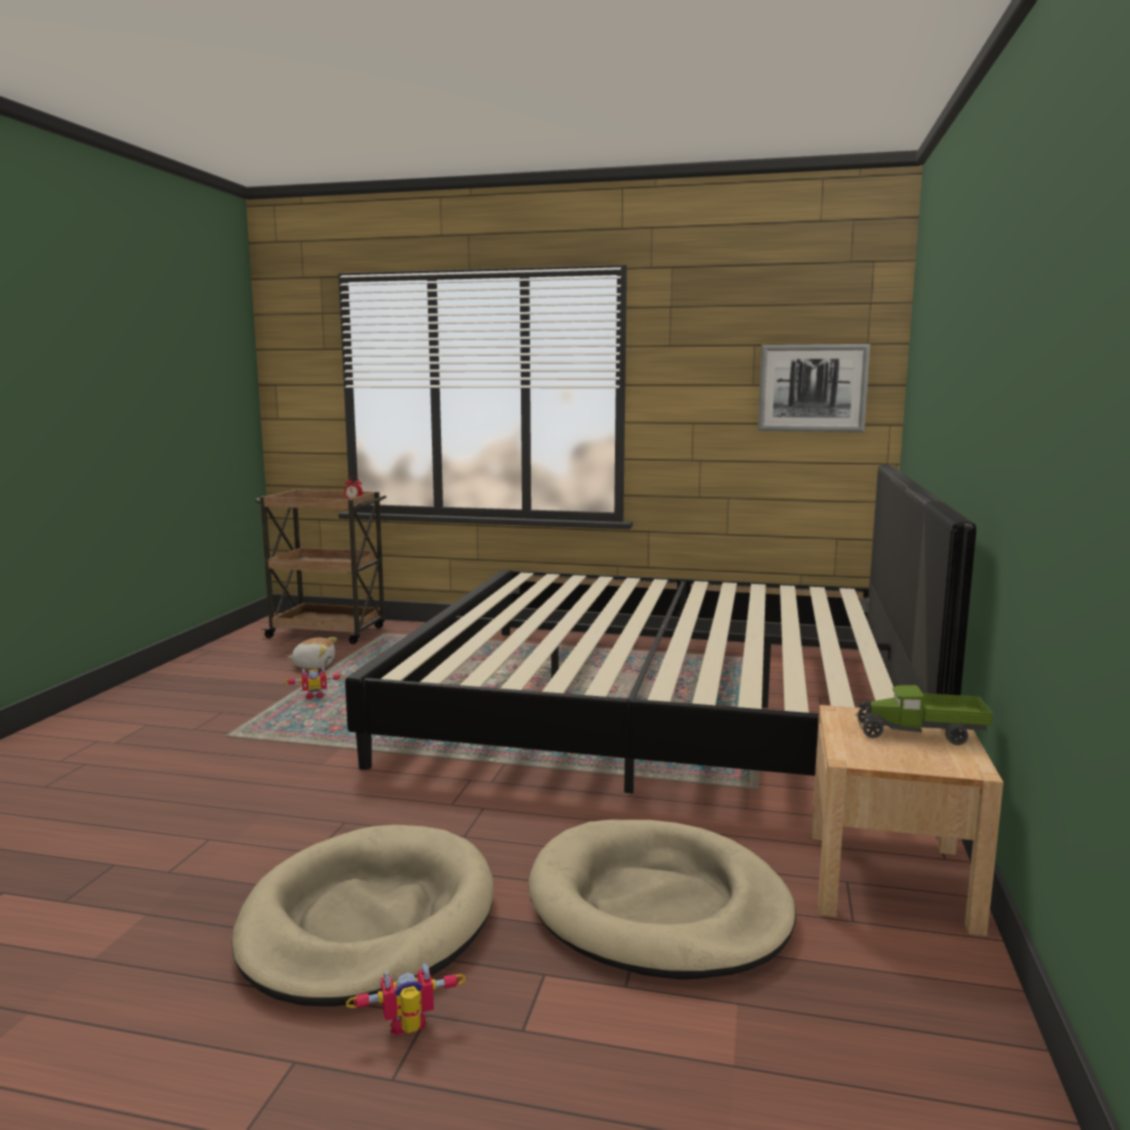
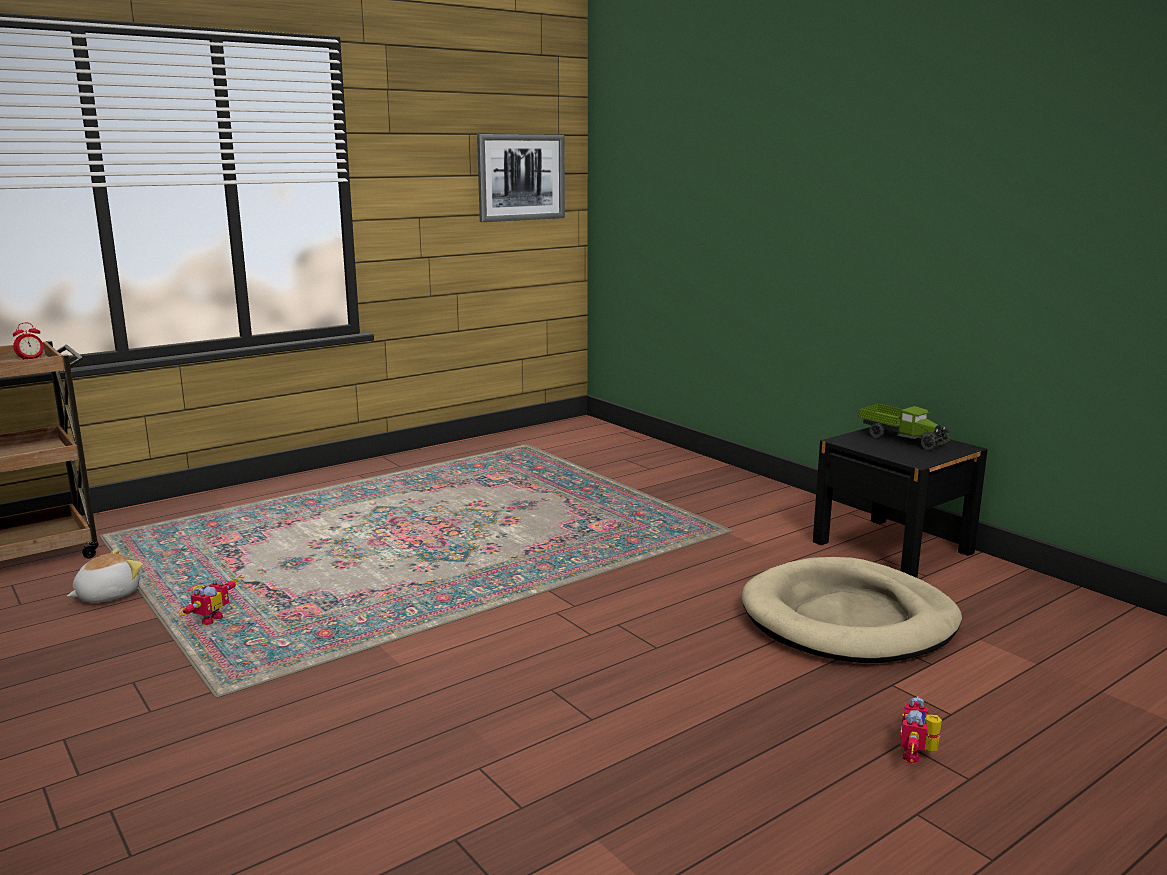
camera: 50 degrees left, 5 degrees up
(368, 921) = (746, 728): beige dog bed -> none
(661, 704) = (542, 501): bed -> none
(890, 879) = (892, 547): beige nightstand -> black nightstand
(921, 734) = (902, 438): toy truck -> toy truck turned 90 degrees counterclockwise

